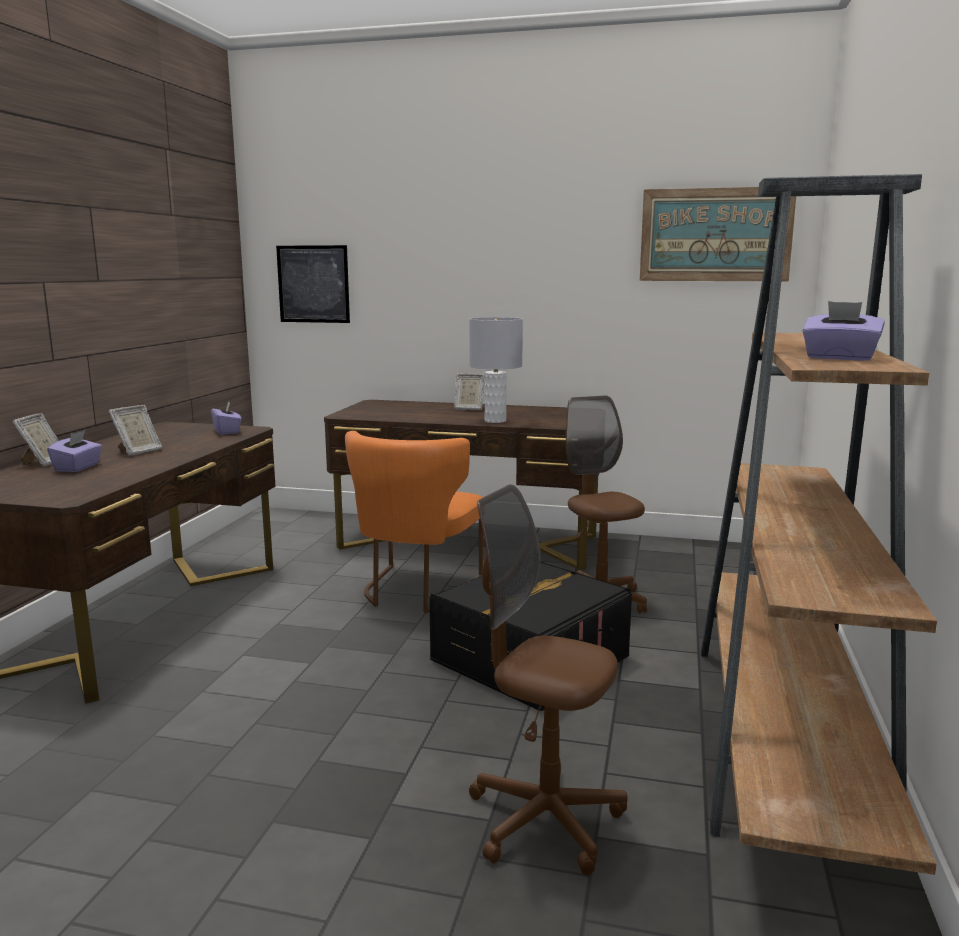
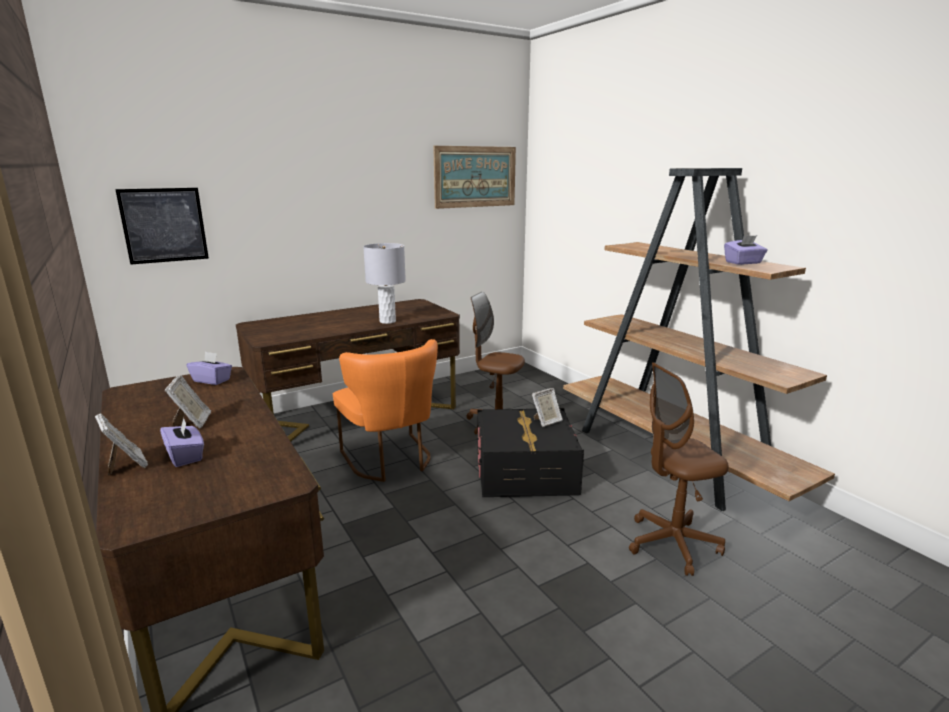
camera: 45 degrees left, 5 degrees up
(468, 408) = (341, 315): picture frame -> picture frame (546, 421)

